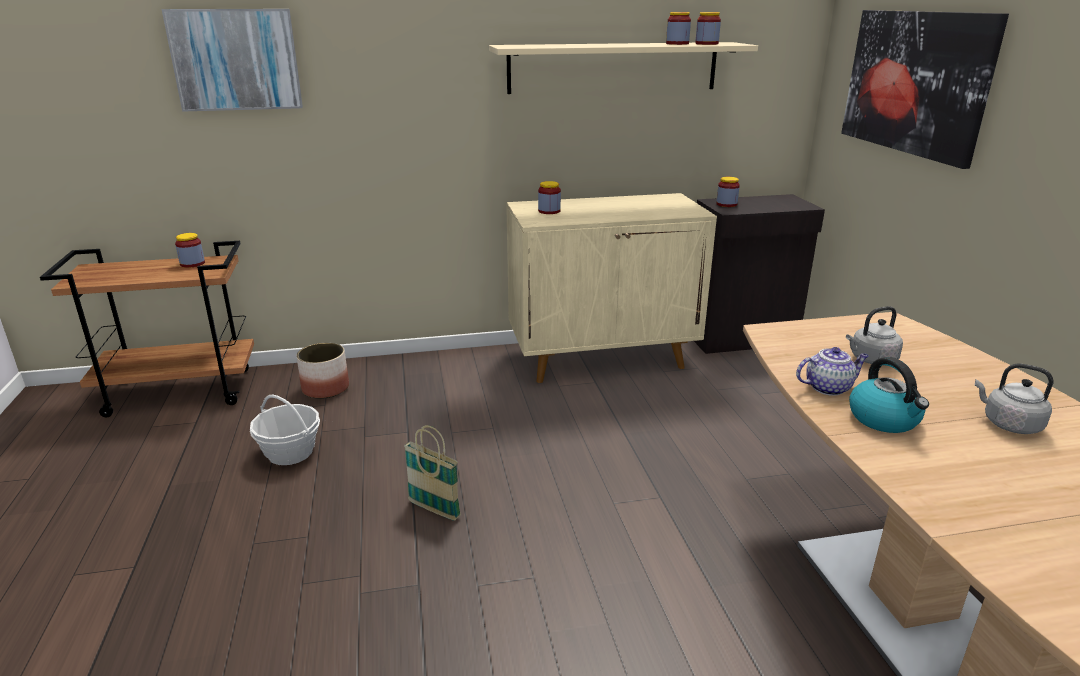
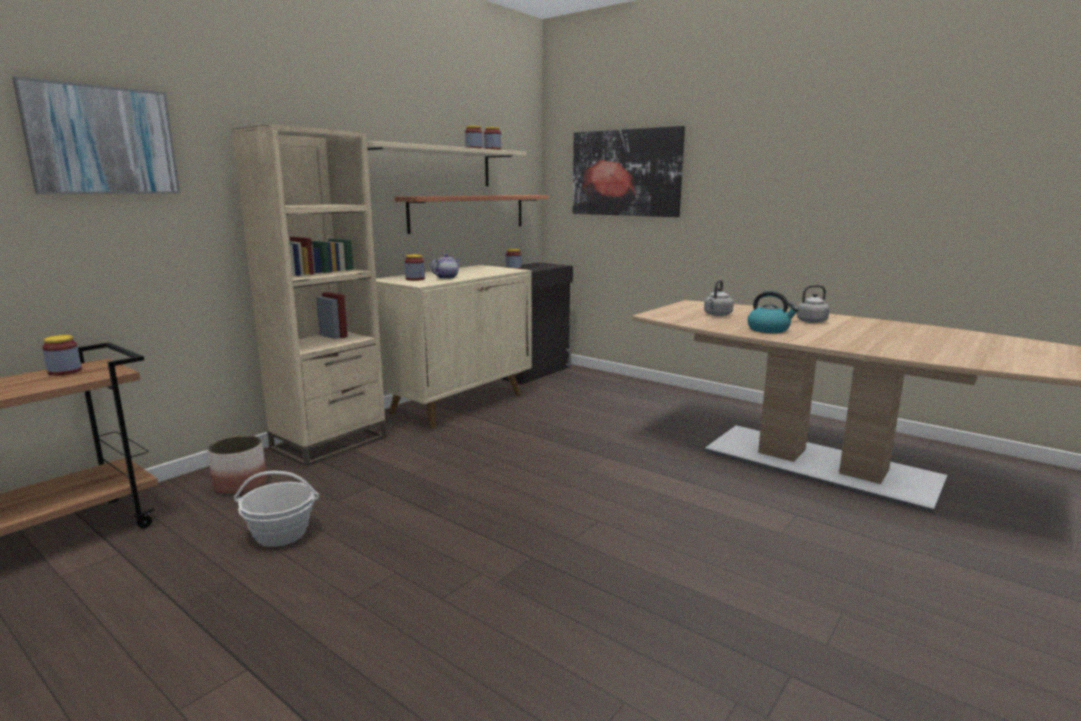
camera: 40 degrees left, 10 degrees down
(434, 368) = (329, 443): none -> beige bookcase
(434, 509) = (474, 517): basket -> none
(675, 124) = (468, 212): none -> shelf
(828, 387) = (724, 326): teapot -> teapot (446, 277)

